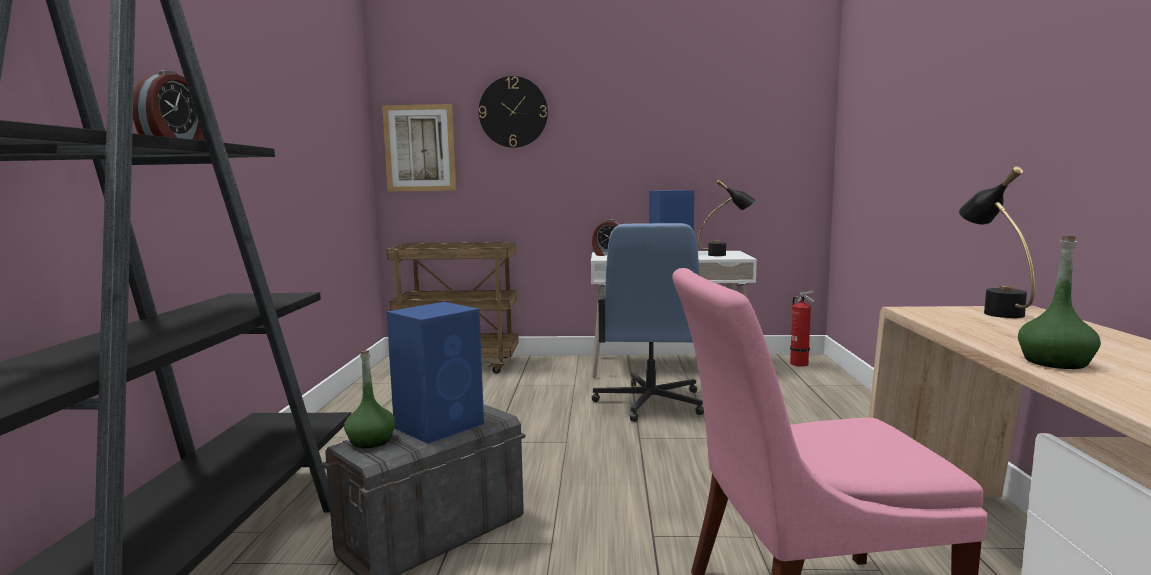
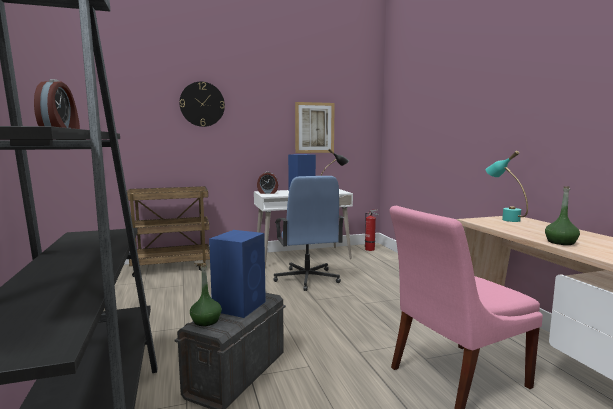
camera: 20 degrees left, 0 degrees up
(419, 148) = (138, 125): picture -> picture (314, 127)
(992, 311) = (504, 218): black table lamp -> turquoise table lamp

